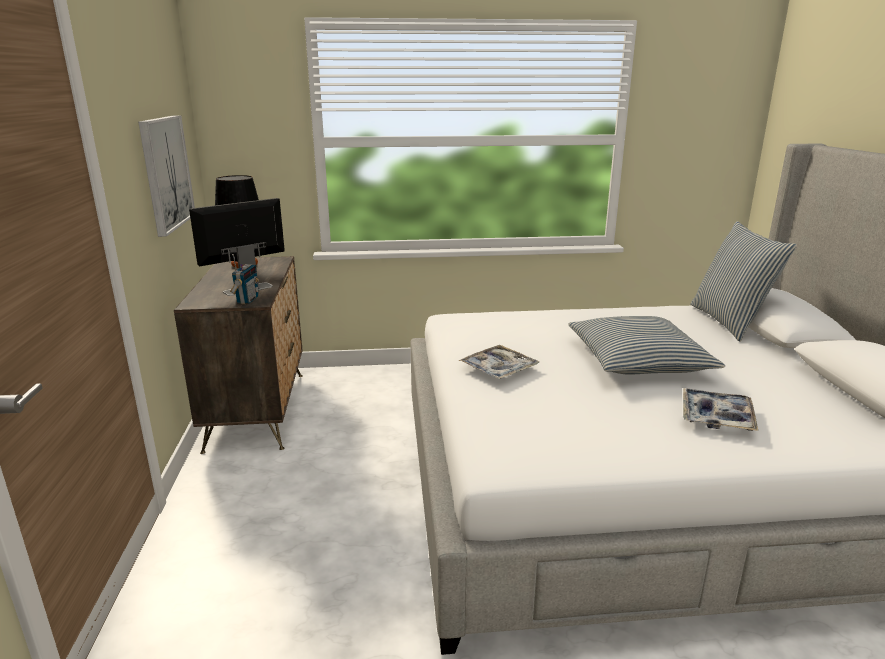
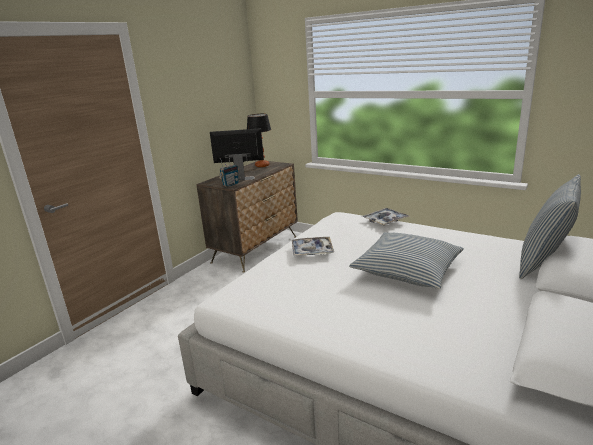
camera: 40 degrees right, 0 degrees up
(166, 173) = (211, 112): picture -> none
(716, 417) = (390, 319): tray -> tray (385, 220)

